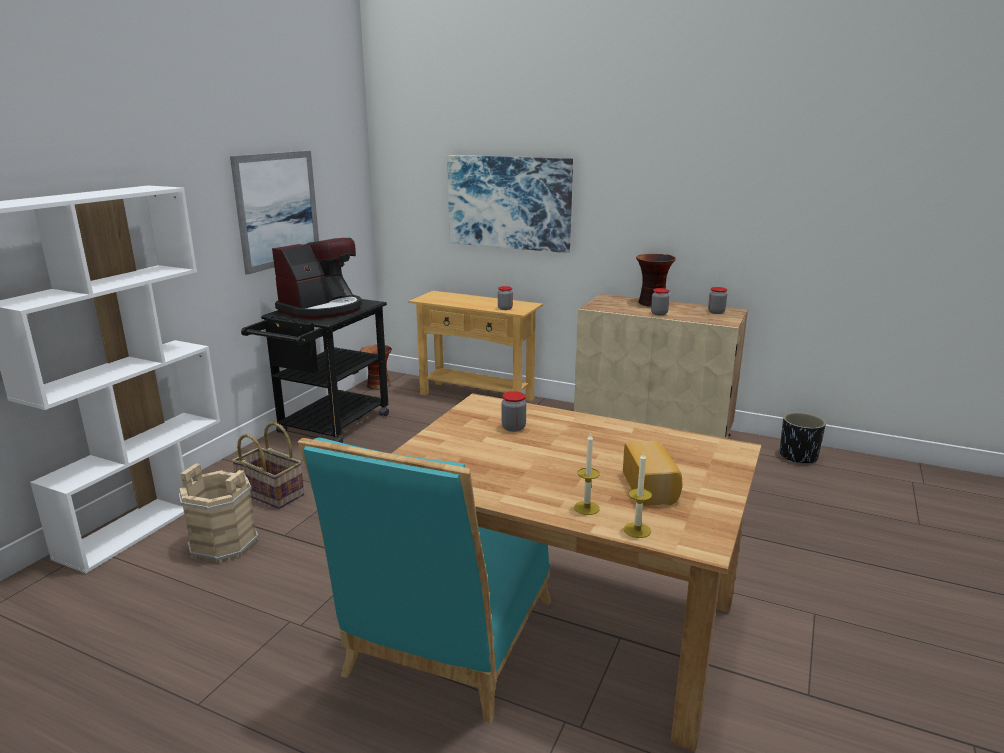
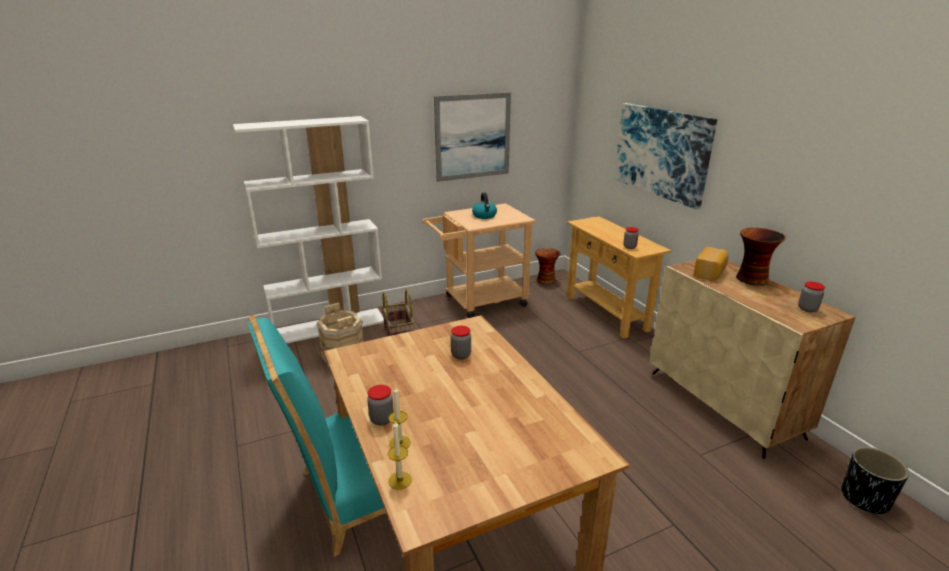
camera: 40 degrees right, 5 degrees up
(322, 309) = (484, 216): coffee machine -> kettle
(328, 427) = (479, 302): black cart -> beige cart
(651, 488) = (468, 453): bread -> bread (710, 272)
(659, 313) = (738, 292): jar -> jar (382, 419)

